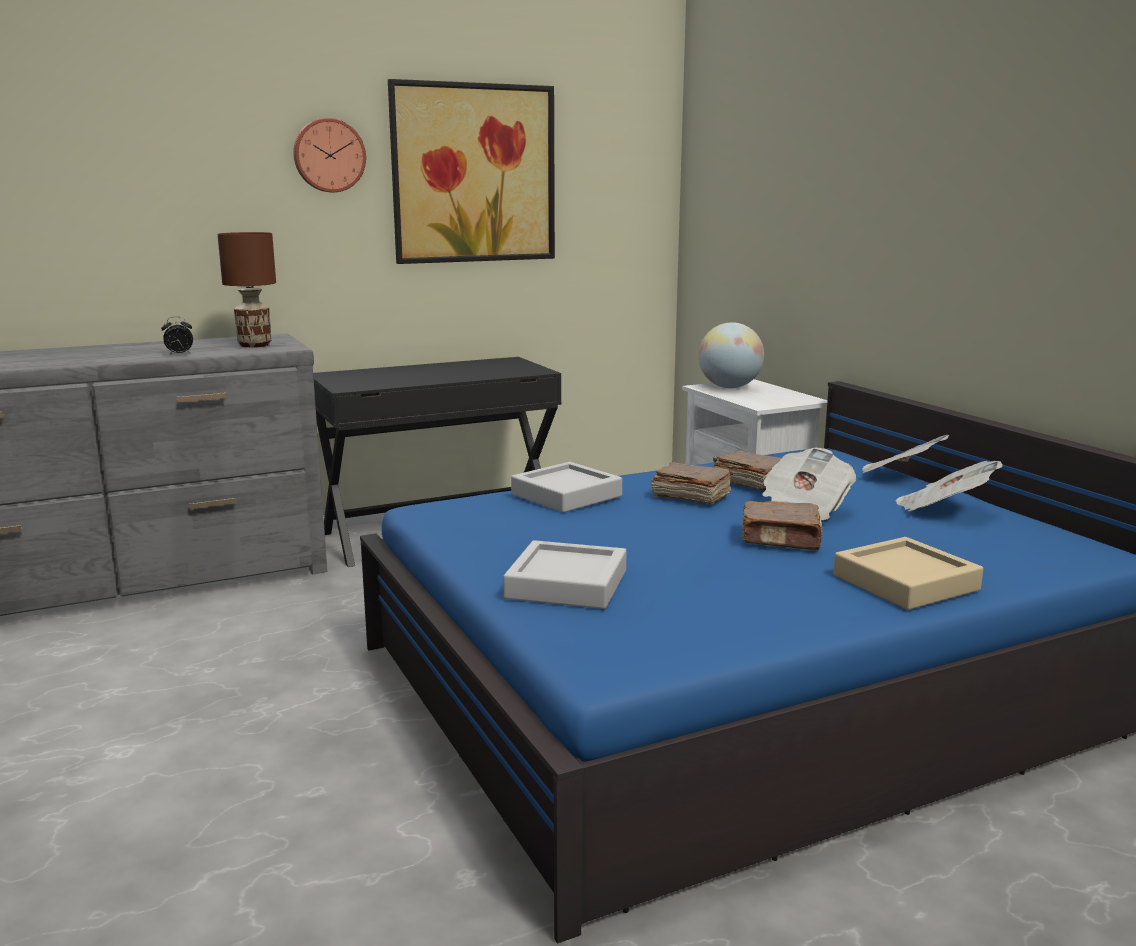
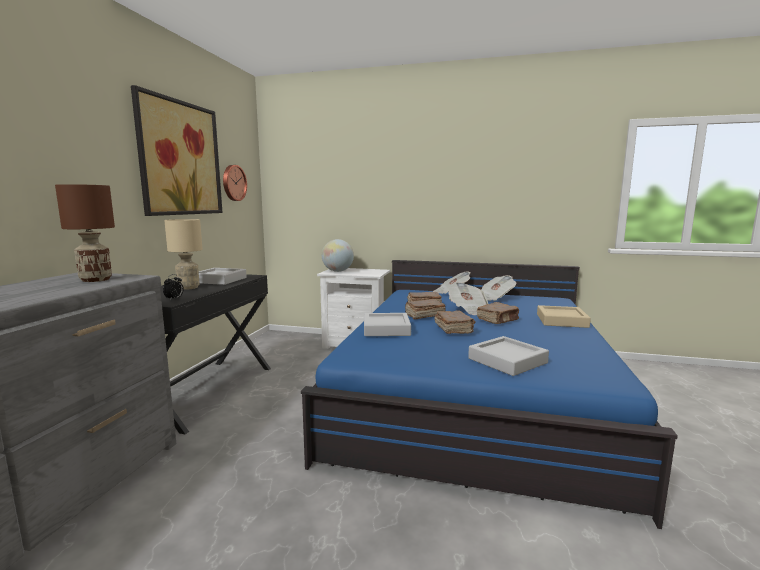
camera: 50 degrees left, 5 degrees down
(179, 354) = (51, 294): alarm clock -> alarm clock (174, 299)
(329, 155) = (96, 133): wall clock -> wall clock (233, 183)
(421, 373) = (188, 288): none -> beige table lamp
(484, 369) = (219, 280): none -> grey tray
(652, 526) = (453, 329): none -> brown book

